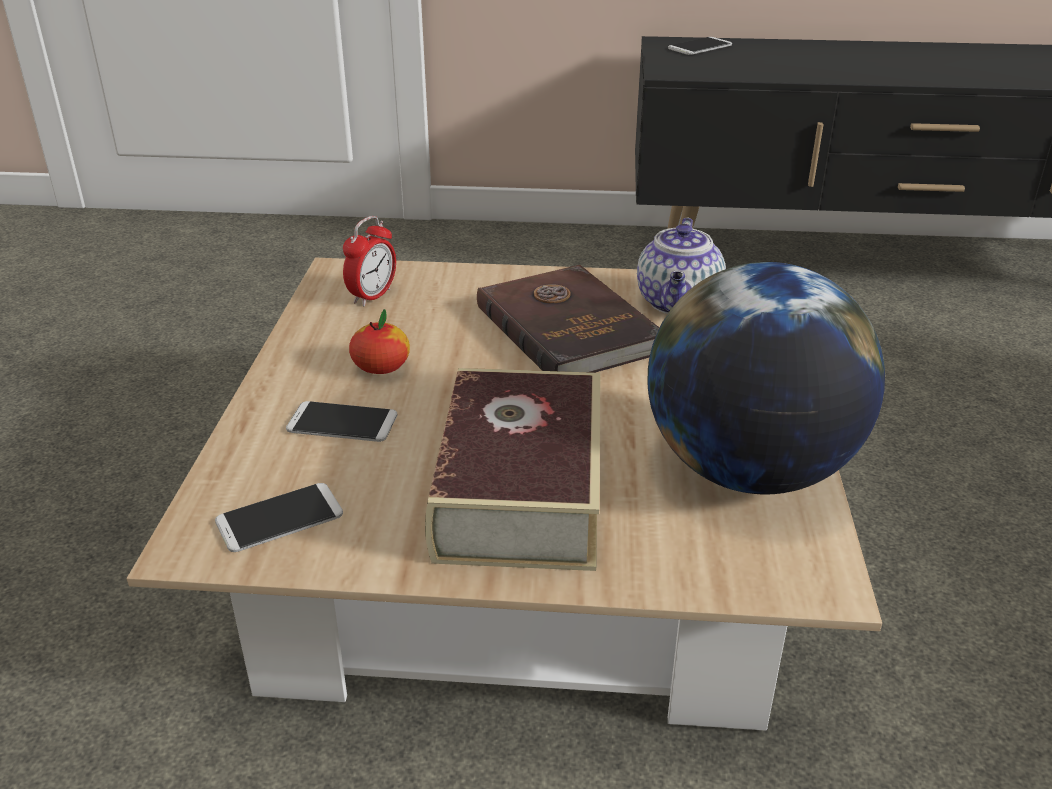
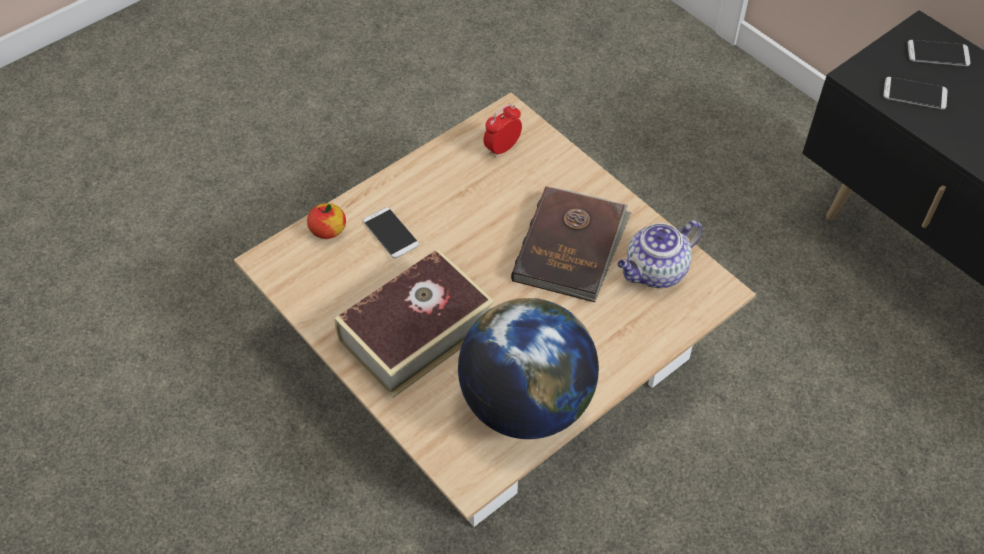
camera: 45 degrees right, 20 degrees up
(279, 518) = (310, 271): phone -> phone (914, 94)
(372, 296) = (502, 148): alarm clock -> alarm clock turned 150 degrees clockwise
(381, 367) = (447, 207): apple -> apple (328, 230)

